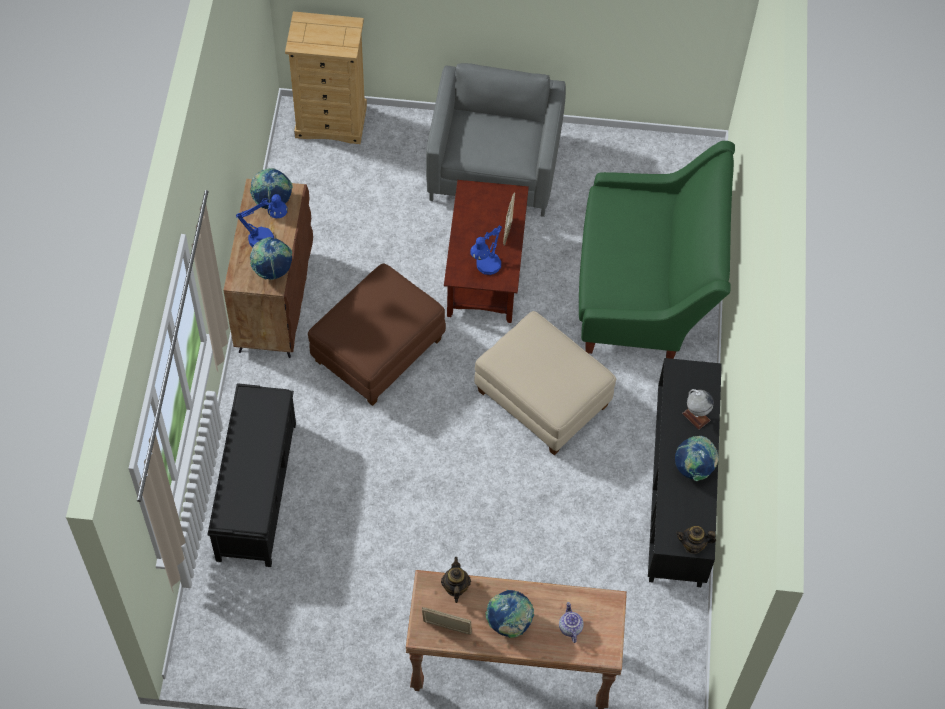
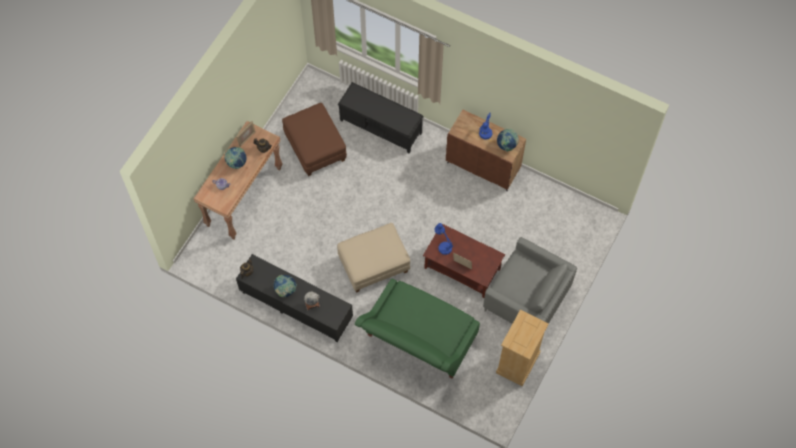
camera: 115 degrees right, 5 degrees up
(272, 270) = (465, 132): globe -> none
(331, 121) = (589, 229): beige dresser -> beige dresser (517, 363)
(378, 351) = (433, 202): brown ottoman -> brown ottoman (315, 148)

